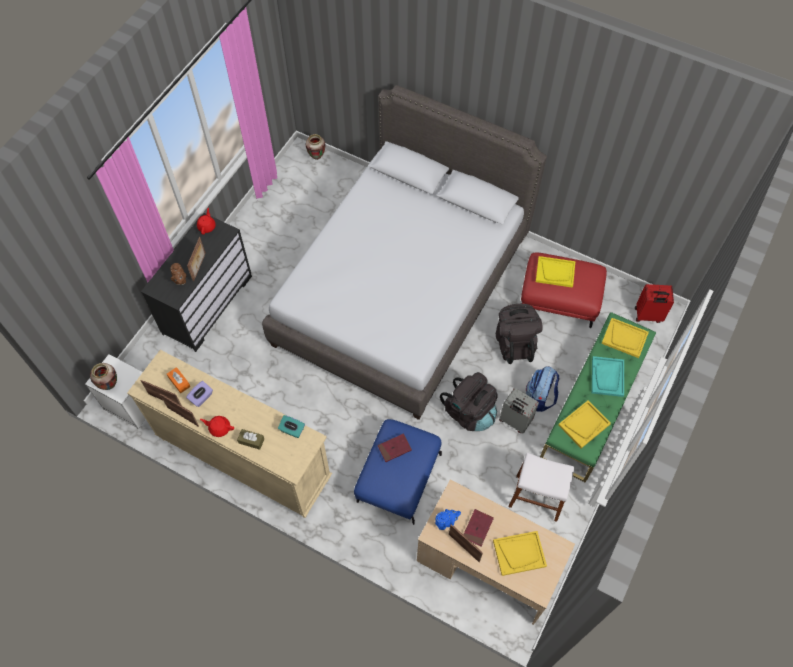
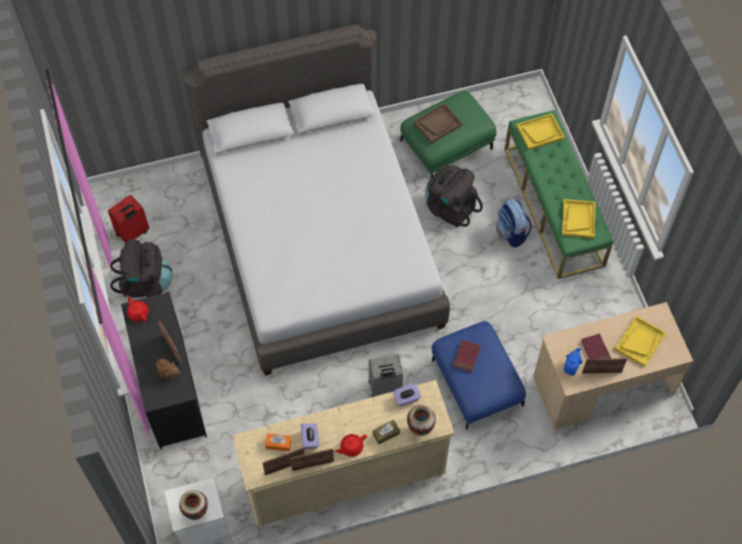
camera: 45 degrees left, 0 degrees up
(292, 430) = (406, 398): turquoise tissue box -> purple tissue box
(317, 157) = (121, 189): vase -> vase (420, 429)
(469, 412) = (474, 289): black backpack -> black backpack (145, 282)
(514, 421) = (512, 266): grey suitcase -> grey suitcase (385, 388)
(536, 497) = (585, 307): white stool -> none
(555, 272) = (437, 124): yellow tray -> brown tray
(559, 299) = (446, 146): red ottoman -> green ottoman
(607, 377) = (558, 171): turquoise tray -> none
(648, 316) = (522, 106): red suitcase -> red suitcase (133, 234)

